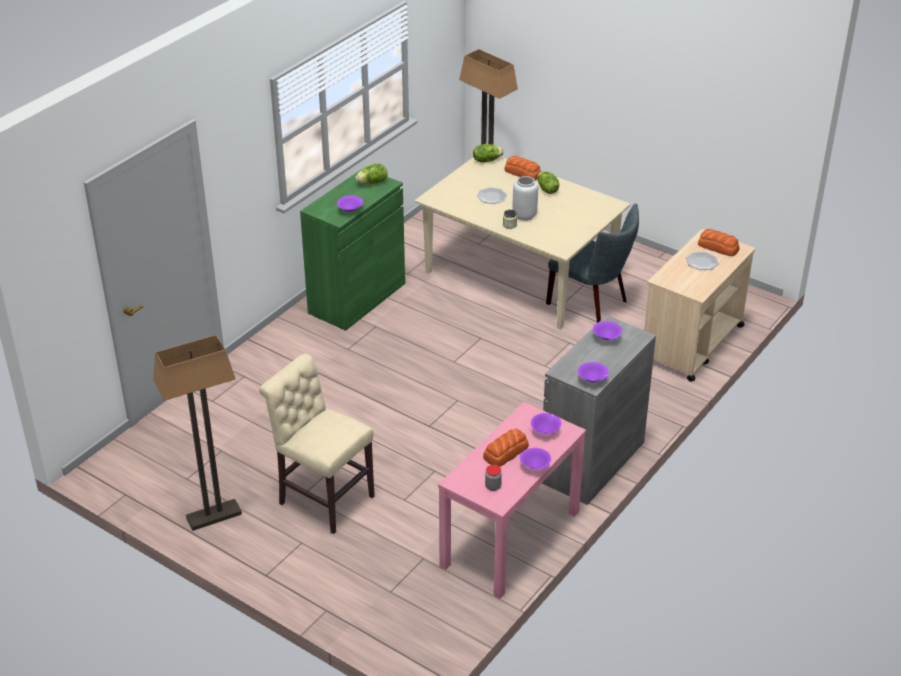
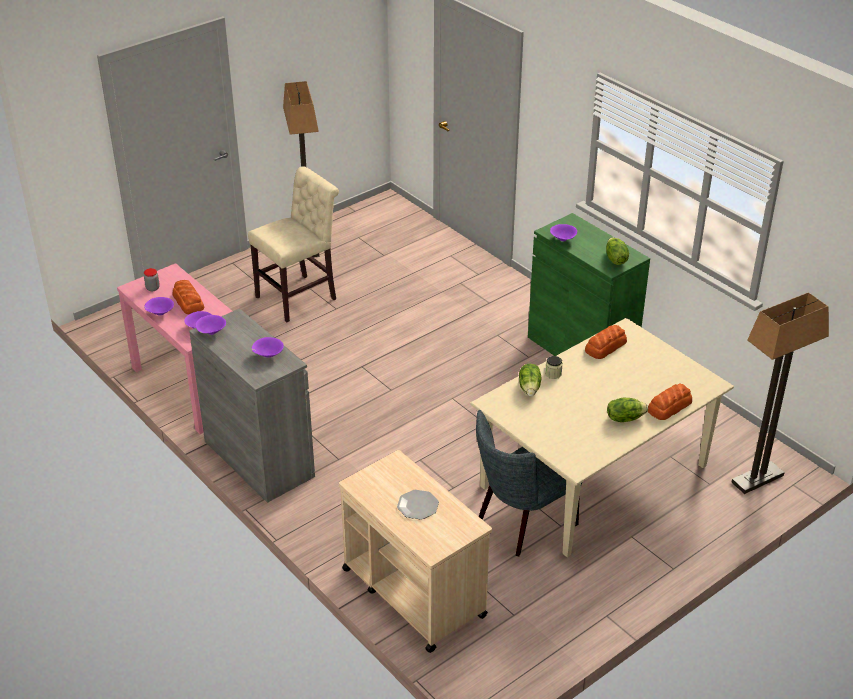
camera: 105 degrees right, 0 degrees up
(486, 160) = (705, 383): lettuce -> lettuce (530, 388)
(491, 196) = (619, 372): plate -> none
(524, 216) = (569, 389): grey vase -> none
(718, 247) = (443, 530): bread -> bread (605, 347)

